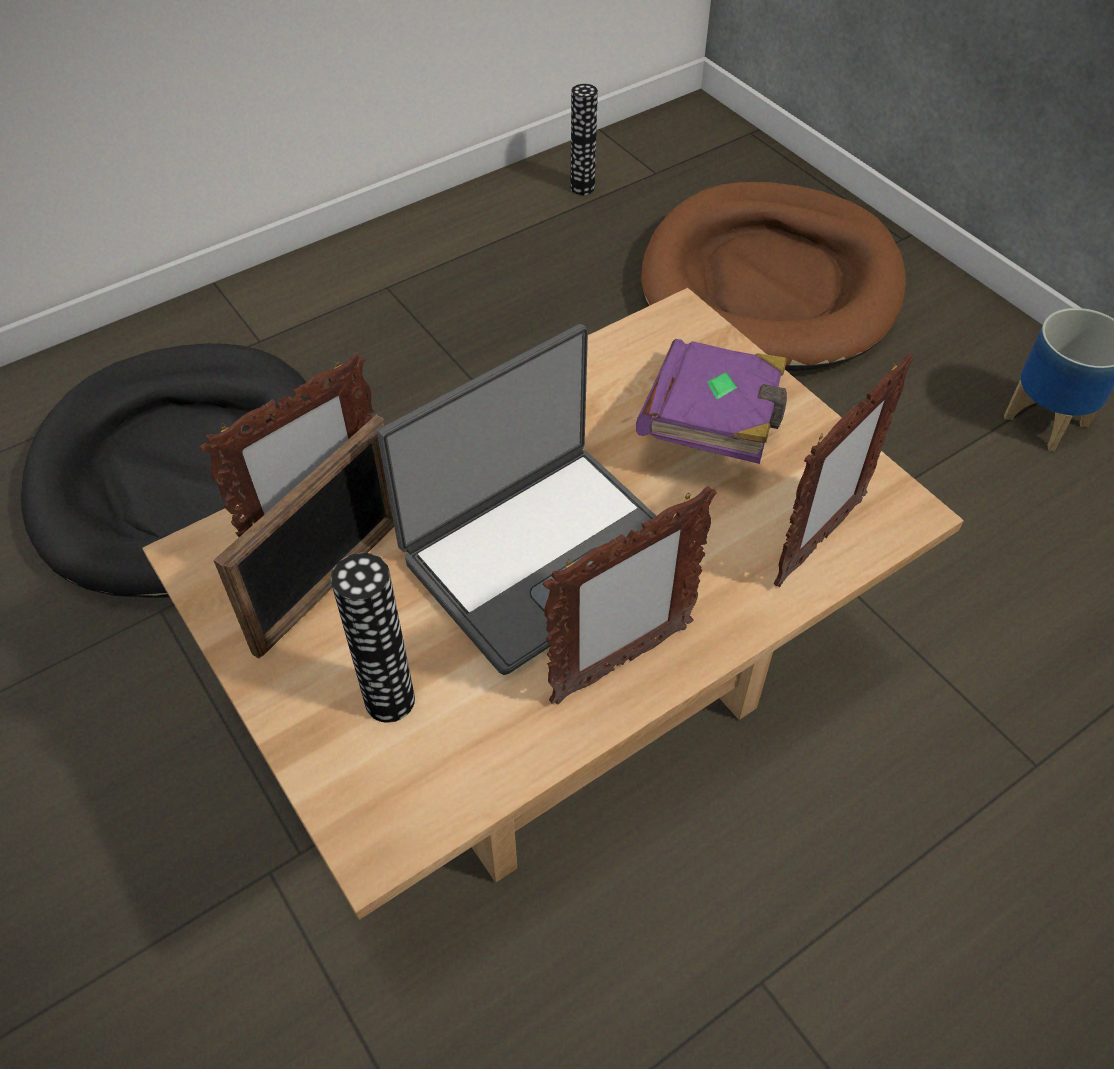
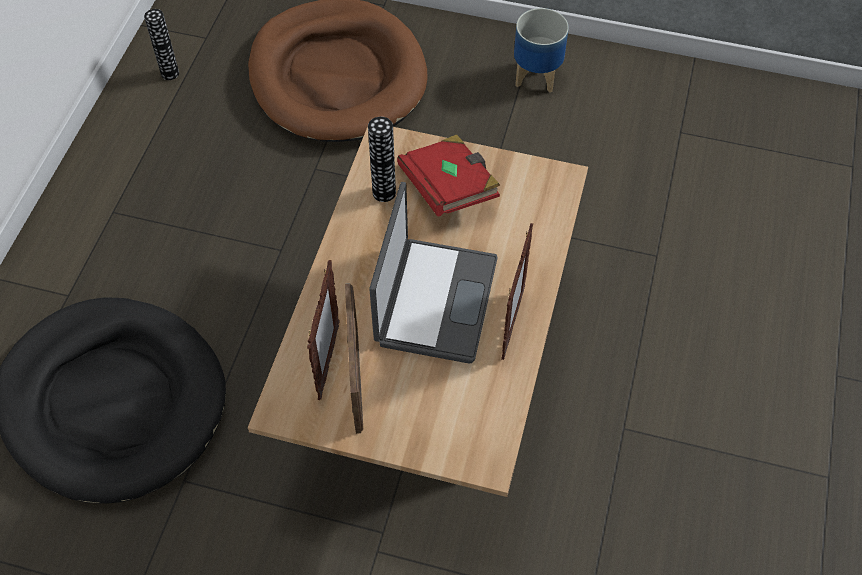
camera: 40 degrees left, 5 degrees up
(390, 700) = (435, 407): vase -> vase (384, 192)
(714, 425) = (449, 188): purple book -> red book
(818, 542) = (541, 216): picture frame -> none

